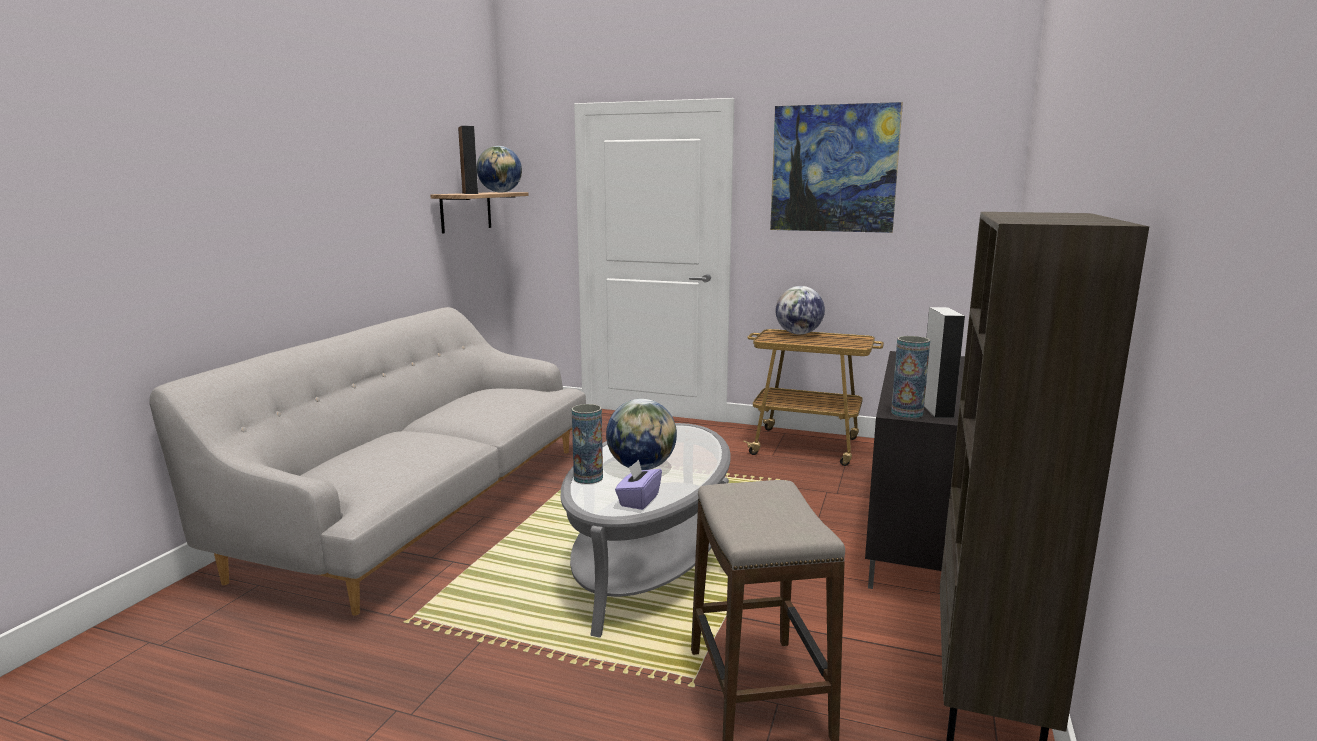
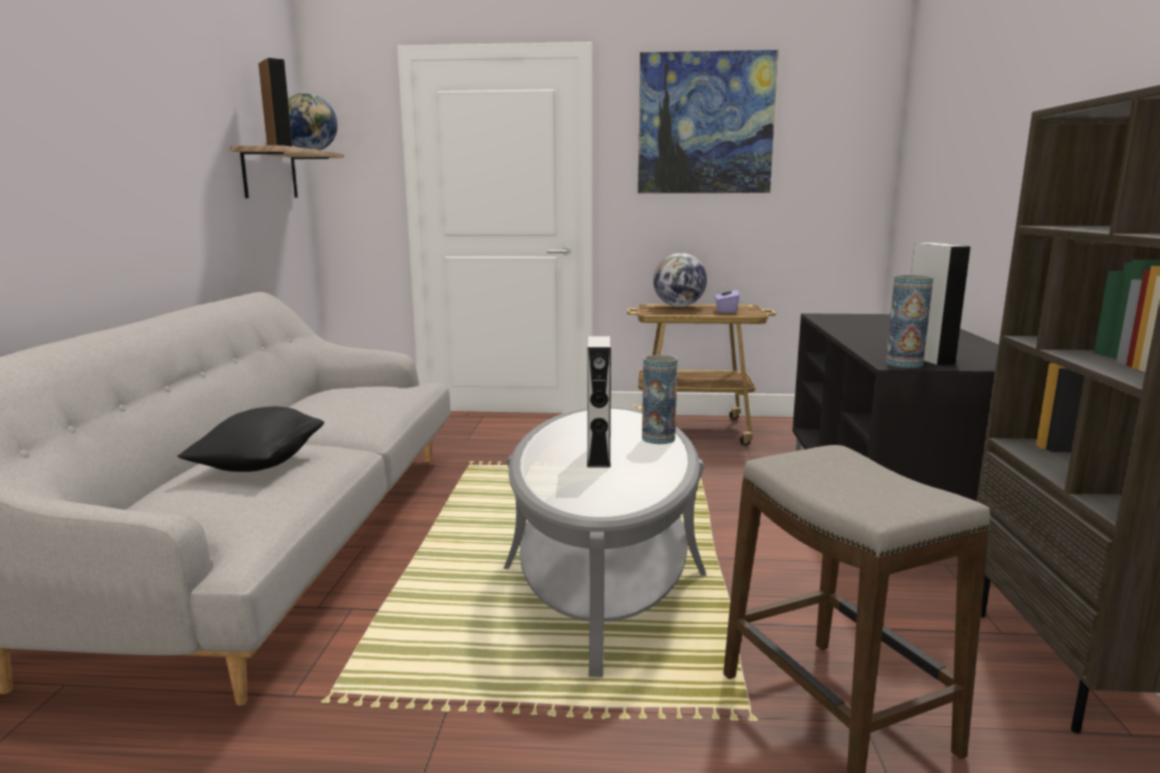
camera: 15 degrees left, 0 degrees up
(400, 448) = (259, 464): none -> black pillow
(588, 478) = (543, 475): vase -> vase (658, 438)
(638, 500) = (628, 494): purple tissue box -> purple tissue box (725, 311)
(642, 467) = (598, 457): globe -> grey speaker

